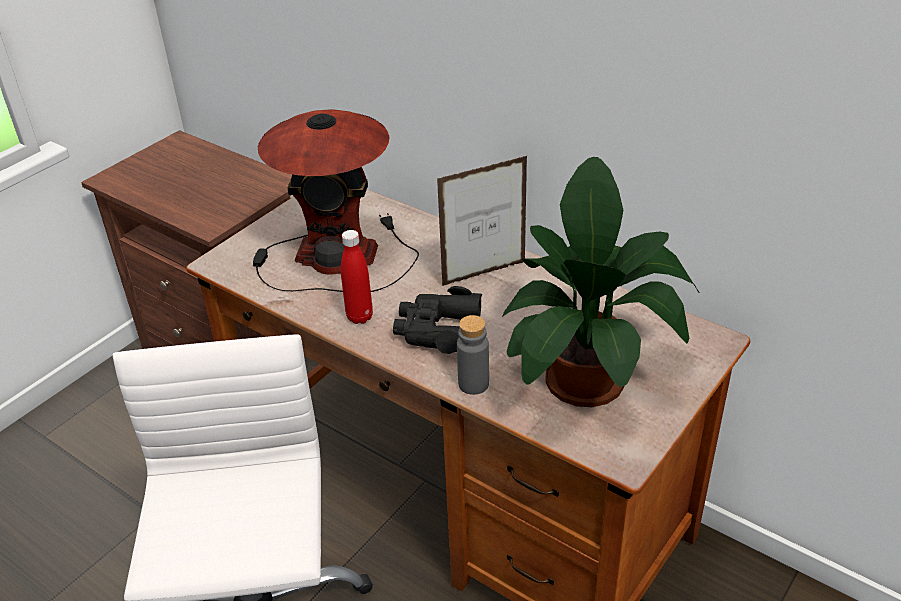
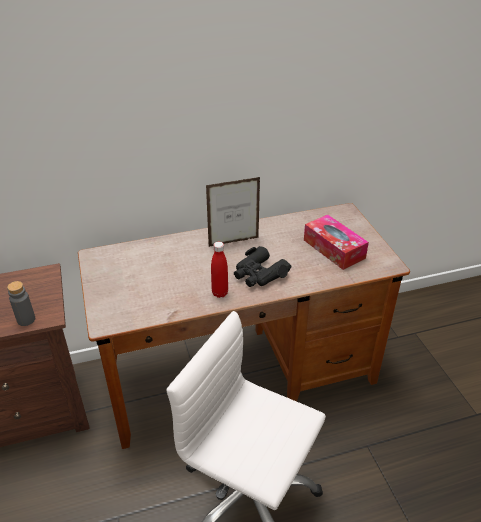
camera: 55 degrees left, 0 degrees up
(338, 254) = (158, 278): table lamp -> none
(473, 384) = (307, 281): grey bottle -> grey bottle (26, 320)
(484, 273) = (234, 242): picture frame -> picture frame turned 60 degrees clockwise
(588, 374) = (334, 249): potted plant -> tissue box

